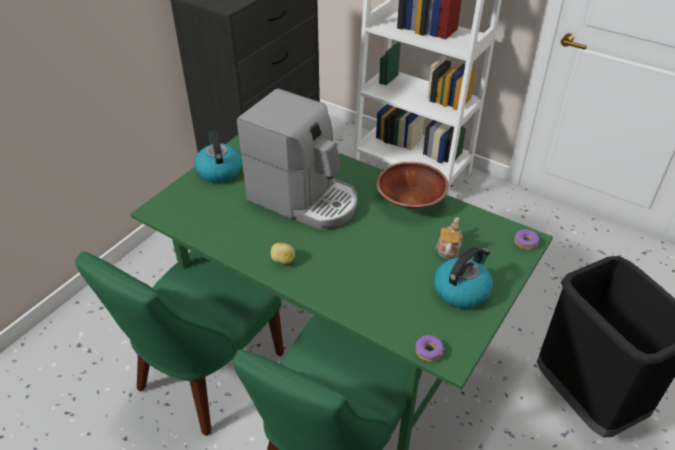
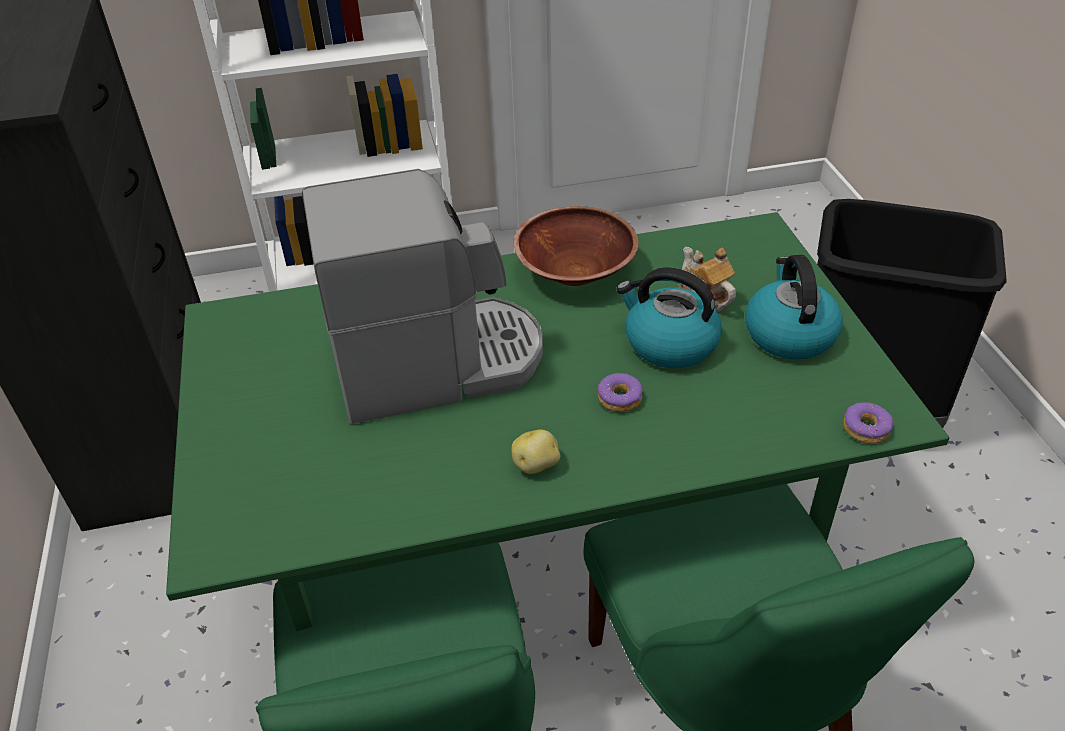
camera: 45 degrees left, 0 degrees up
(219, 170) = (235, 415): kettle -> kettle (669, 343)
(525, 243) = (765, 236): donut -> donut (620, 399)

